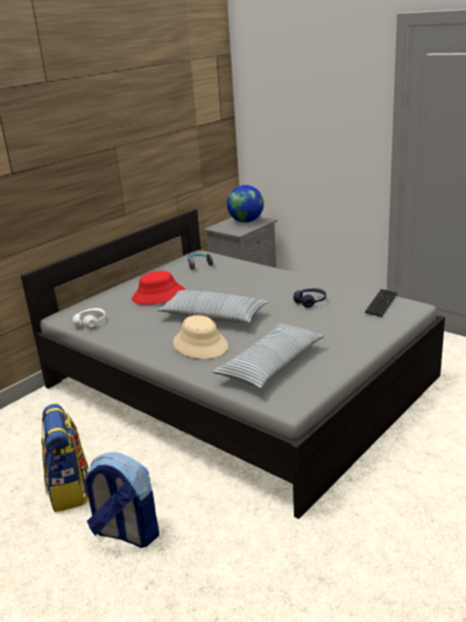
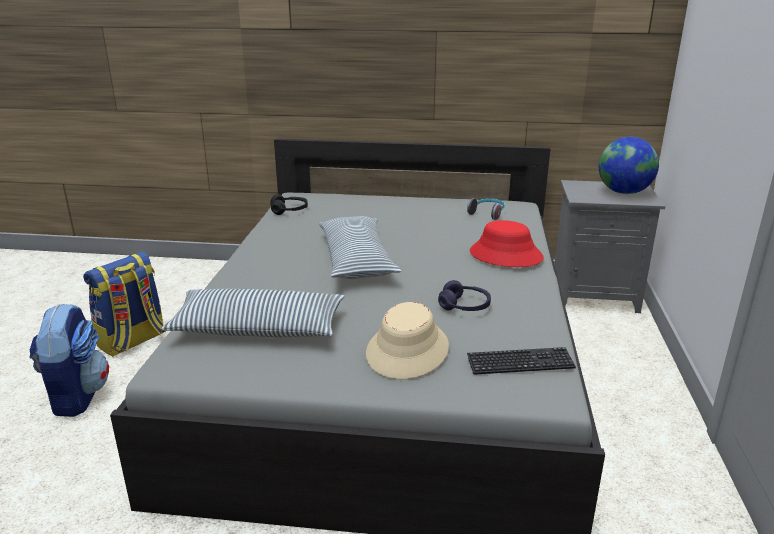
camera: 55 degrees right, 0 degrees up
(90, 322) = (289, 210): white headphones -> black headphones
(158, 295) = (378, 218): red hat -> red hat (505, 255)
(200, 345) = (281, 274): beige hat -> beige hat (408, 350)

